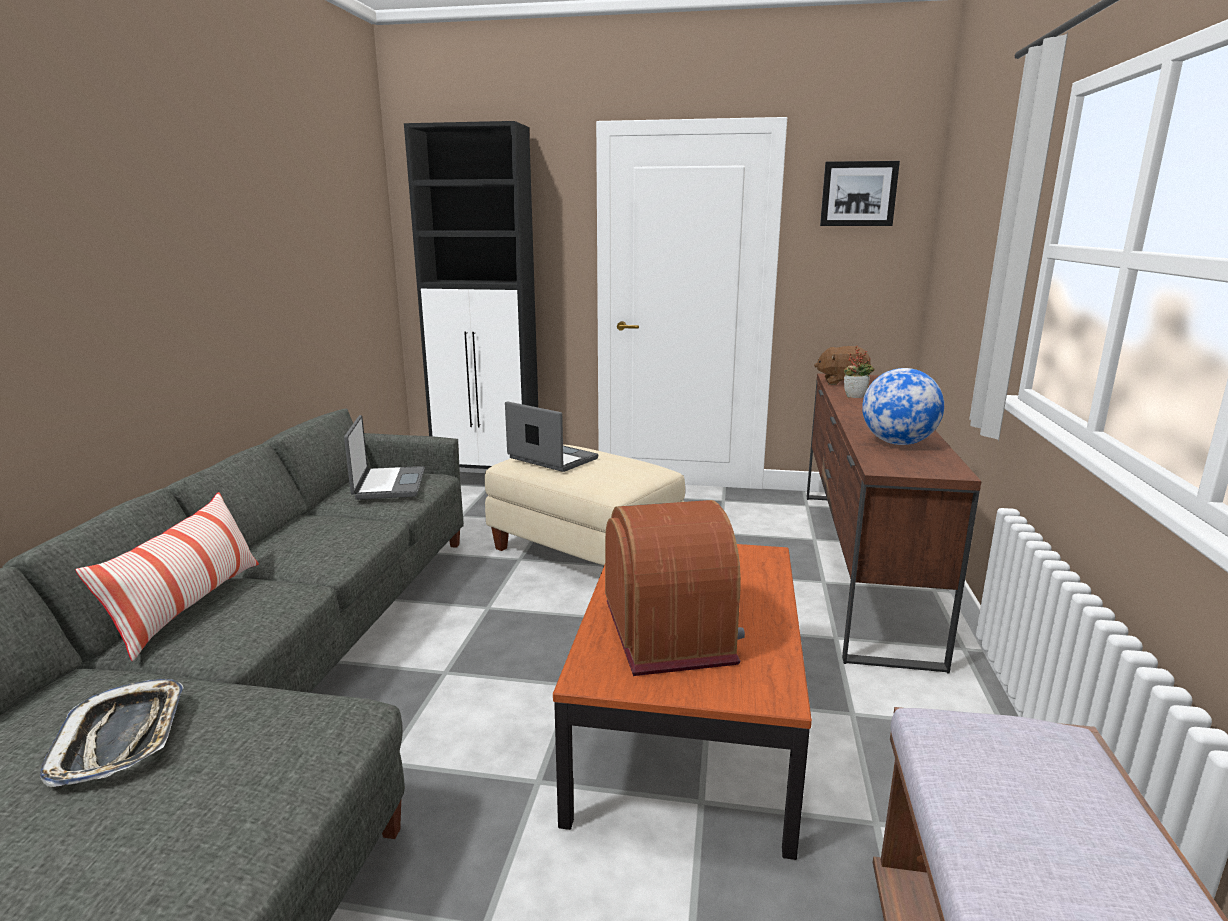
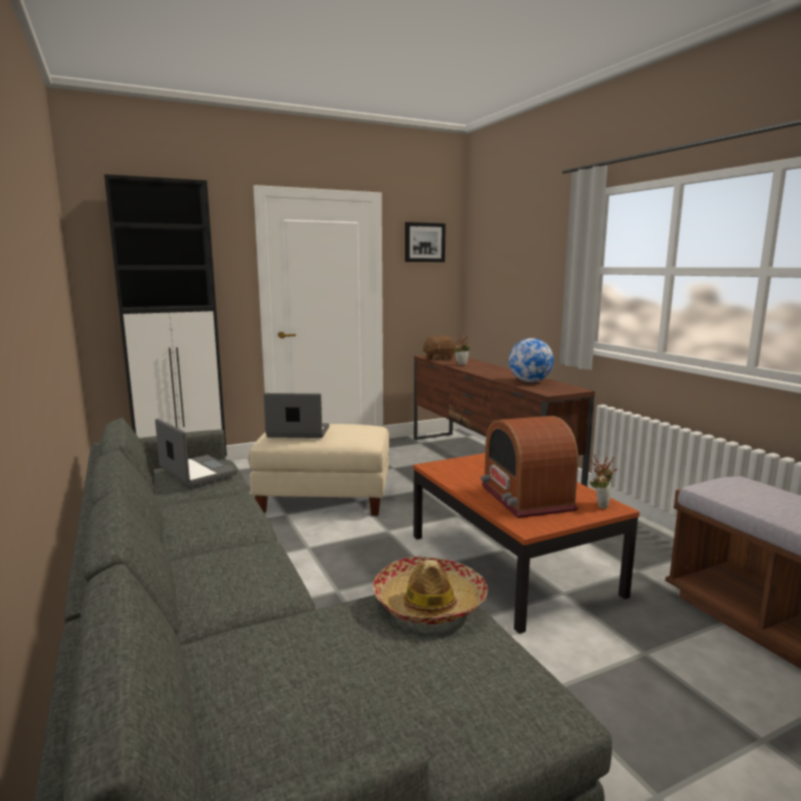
camera: 35 degrees left, 5 degrees down
(121, 738) = (331, 653): tray -> none
(189, 606) = (196, 580): pillow -> none
(298, 727) = (429, 602): none -> hat
(670, 632) = (526, 498): radio -> radio turned 150 degrees counterclockwise
(762, 683) = (600, 505): none -> potted plant

